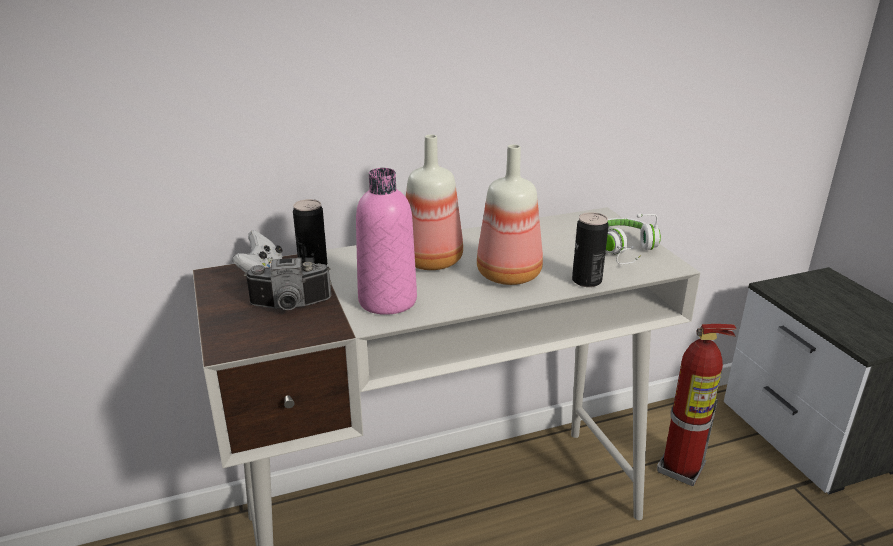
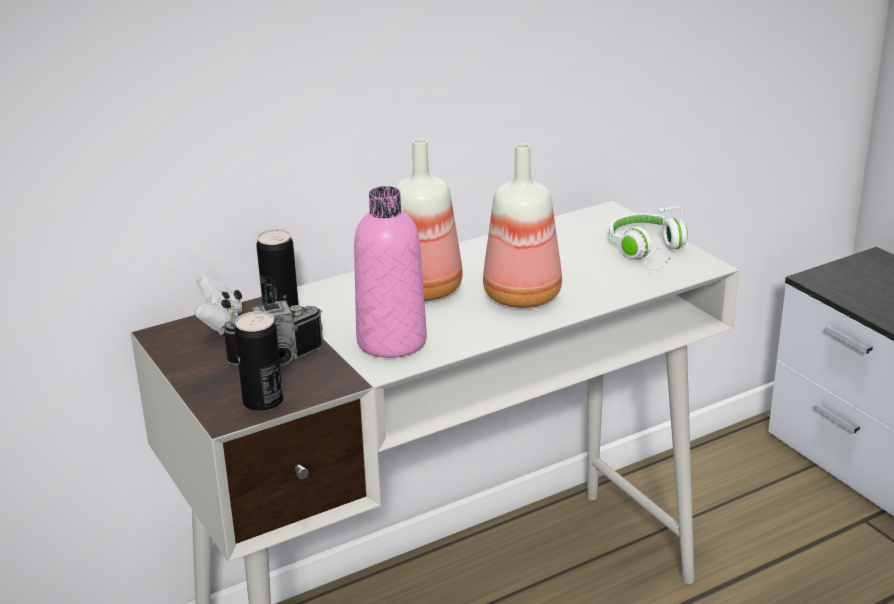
camera: 10 degrees left, 0 degrees up
(586, 281) = (614, 293): can -> can (263, 402)
(681, 469) = (730, 519): fire extinguisher -> none

